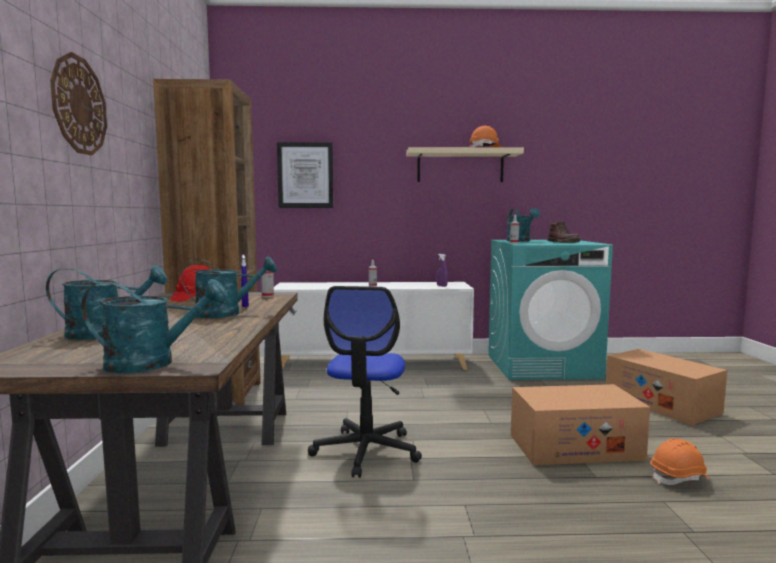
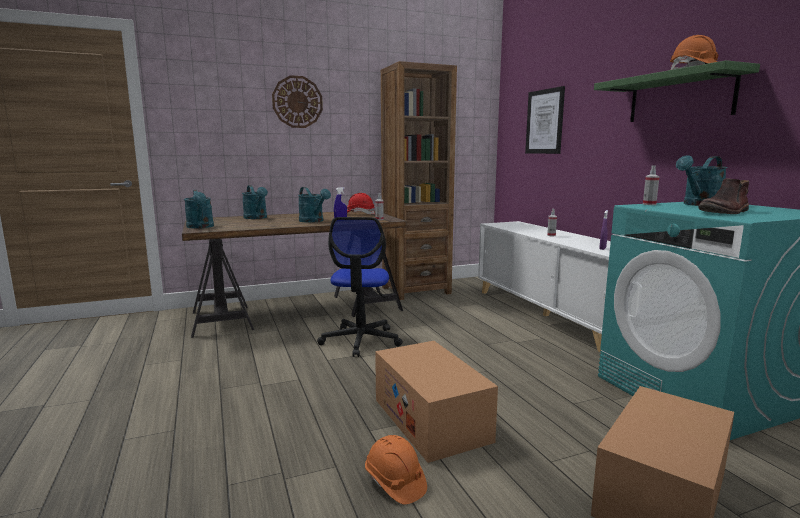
camera: 70 degrees right, 5 degrees up
(366, 451) = (361, 340): office chair -> office chair turned 75 degrees counterclockwise
(460, 166) = (680, 97): beige shelf -> green shelf

